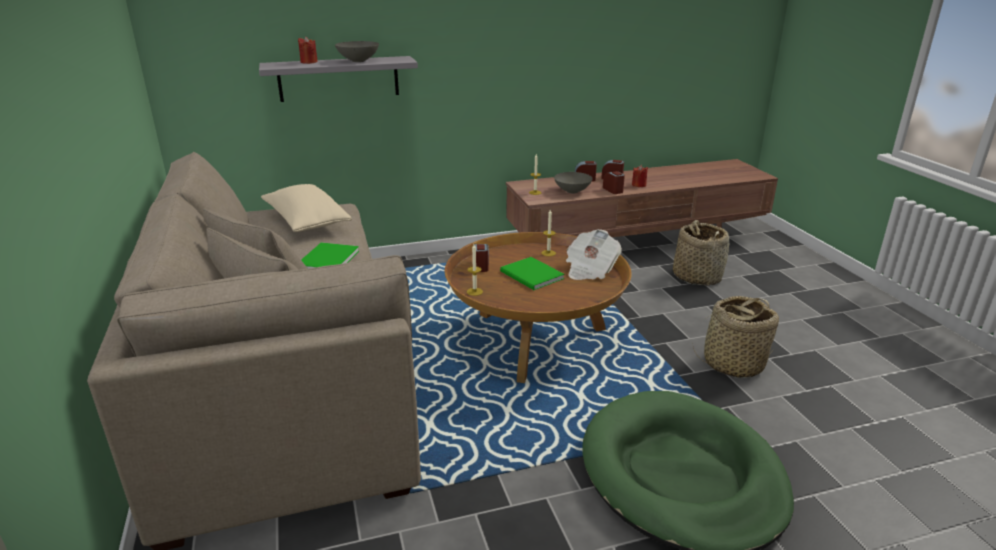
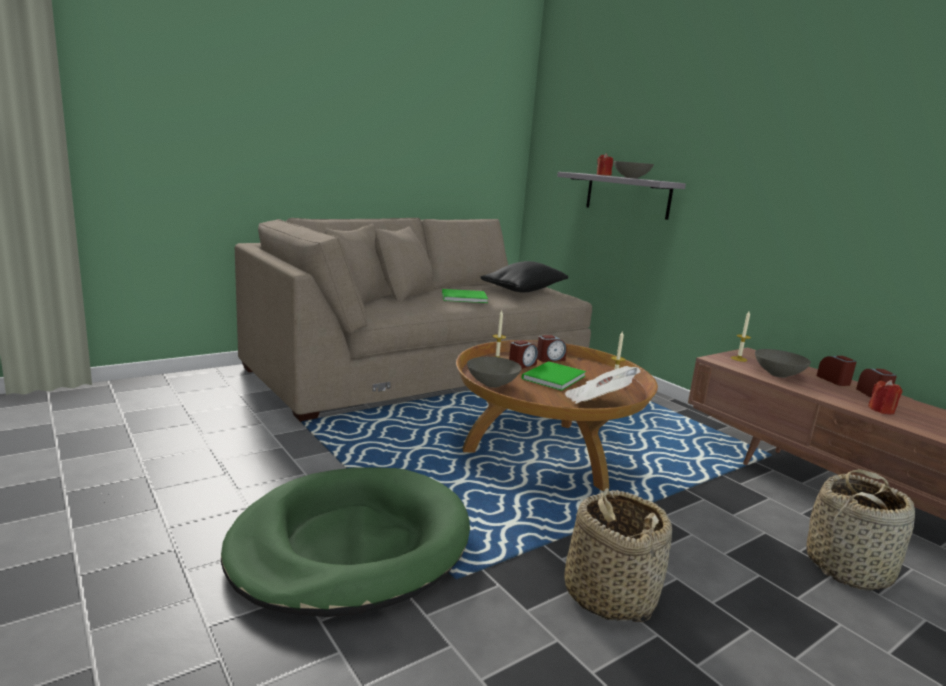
camera: 70 degrees right, 10 degrees down
(306, 222) = (524, 290): beige pillow -> black pillow
(546, 306) = (493, 384): none -> grey bowl
(613, 190) = (827, 395): alarm clock -> alarm clock (522, 365)

